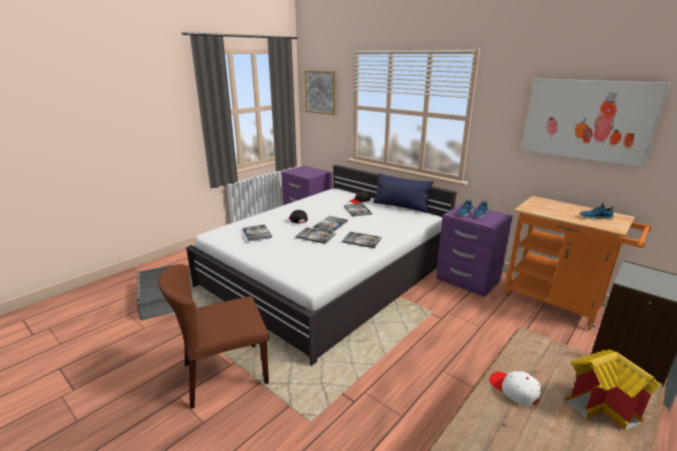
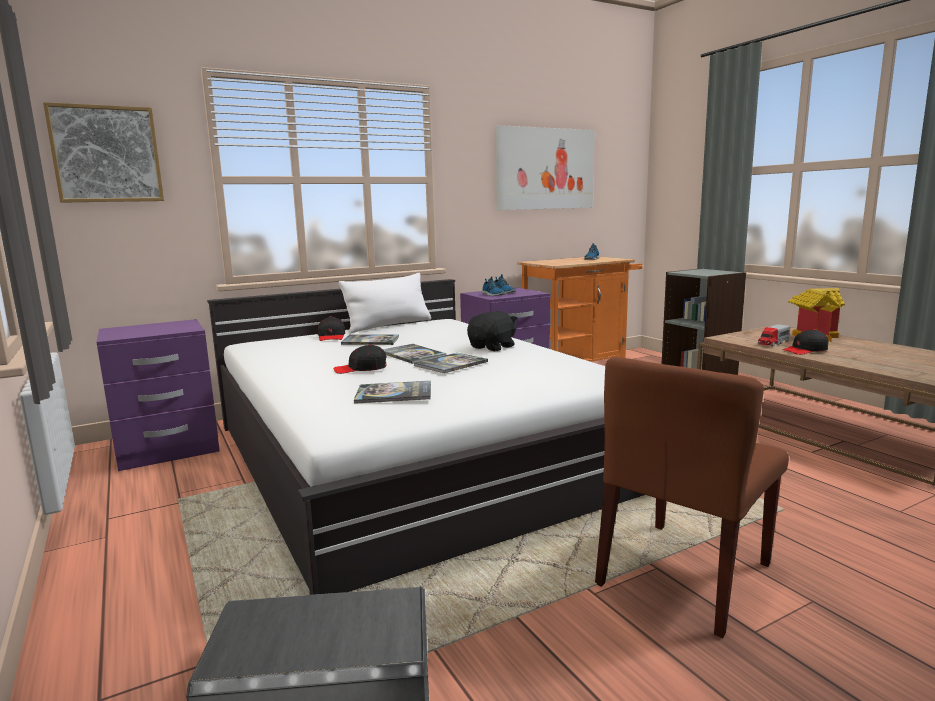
camera: 70 degrees left, 10 degrees down
(224, 374) = (685, 575): brown chair -> brown chair turned 45 degrees clockwise
(361, 240) = (493, 347): book -> black plush toy
(401, 206) = (389, 325): blue pillow -> white pillow
(514, 389) = (805, 350): white cap -> black cap
(533, 369) = (773, 343): none -> toy truck

